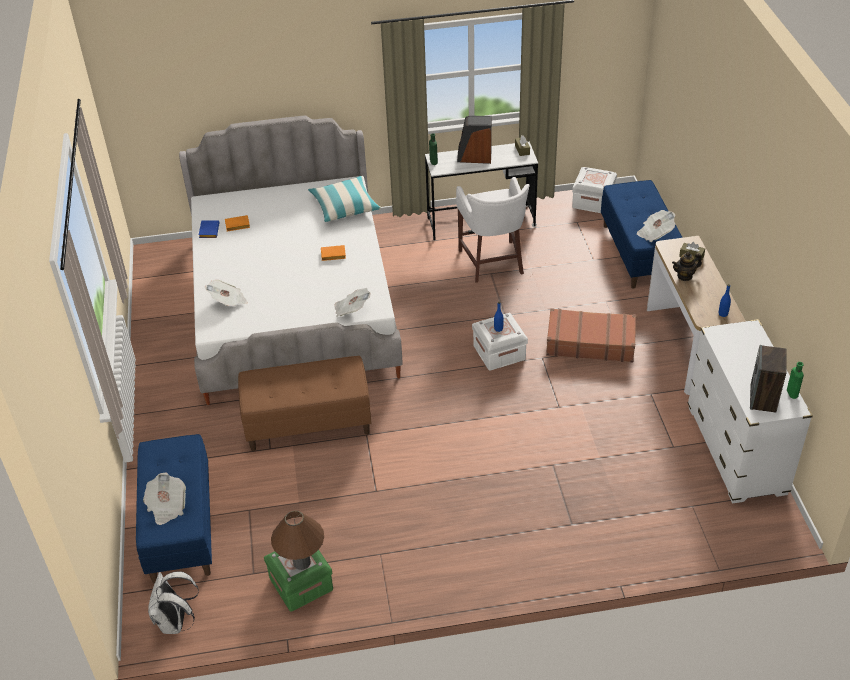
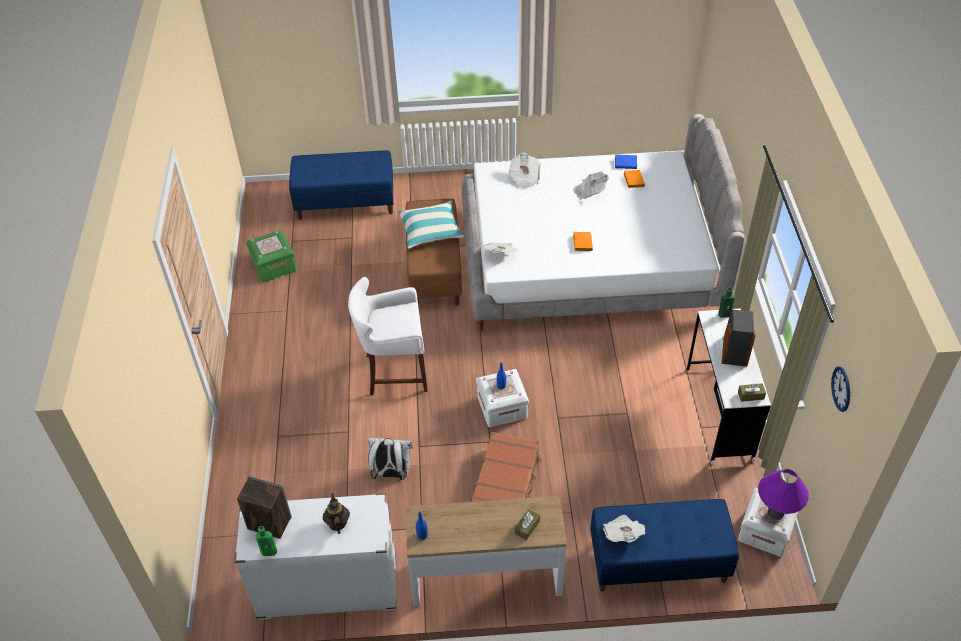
camera: 95 degrees right, 5 degrees up
(167, 507) = (322, 167): newspaper -> newspaper (589, 192)
(176, 622) = (263, 205): white backpack -> white backpack (391, 473)
(302, 562) = (265, 247): brown table lamp -> none
(345, 206) = (661, 252): pillow -> pillow (430, 231)
(492, 263) = (644, 416): white stool -> white stool (394, 372)
(590, 39) = (841, 389): none -> wall clock
(596, 175) = (775, 512): none -> purple table lamp
(685, 276) = (492, 512): teapot -> teapot (337, 523)

